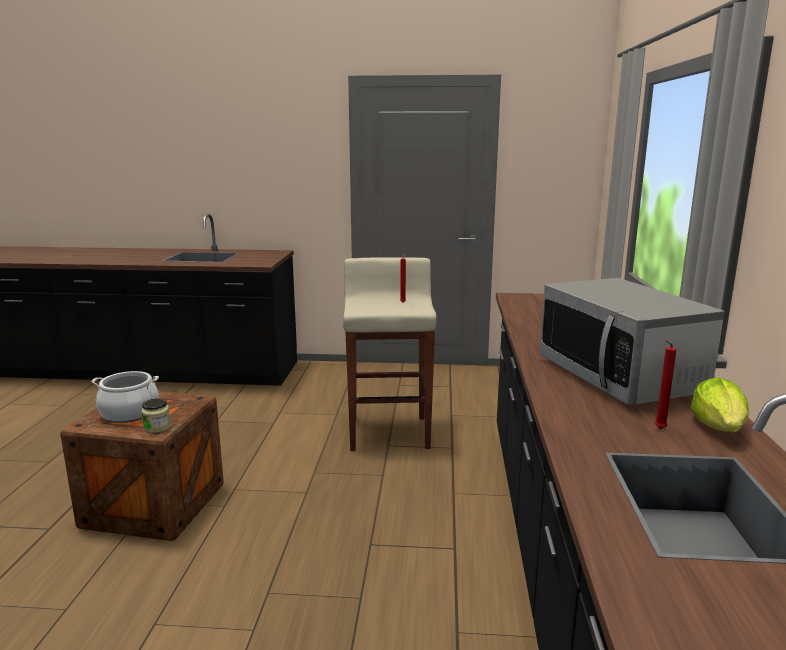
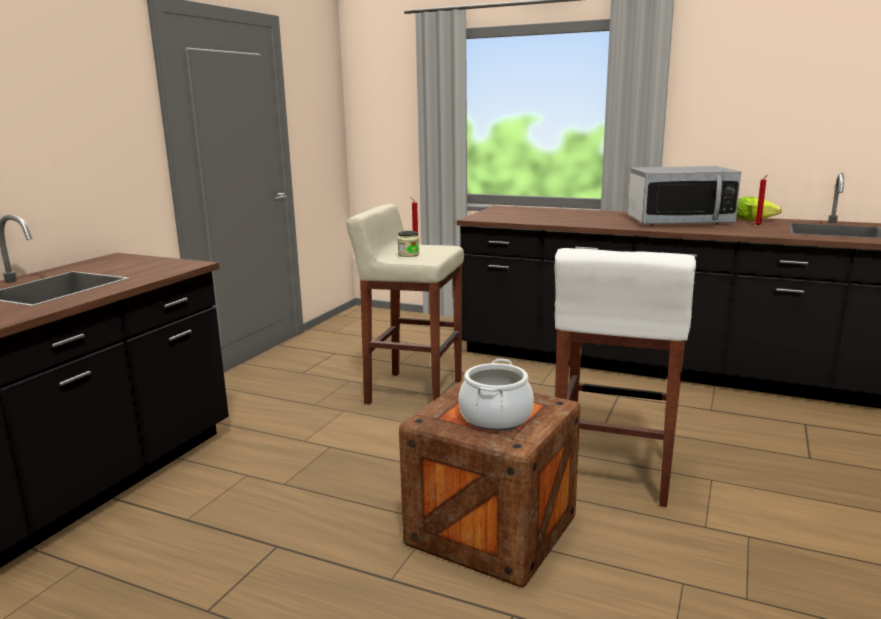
camera: 70 degrees left, 0 degrees up
(157, 427) = (547, 402): jar -> jar (408, 254)
(253, 557) = (613, 474): none -> white stool

